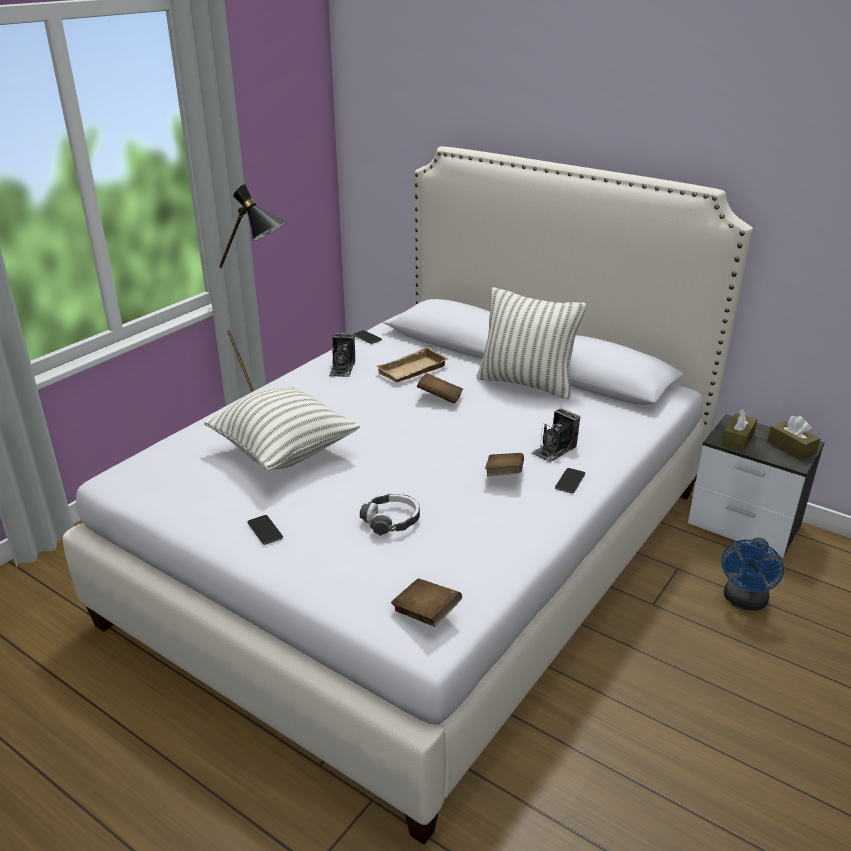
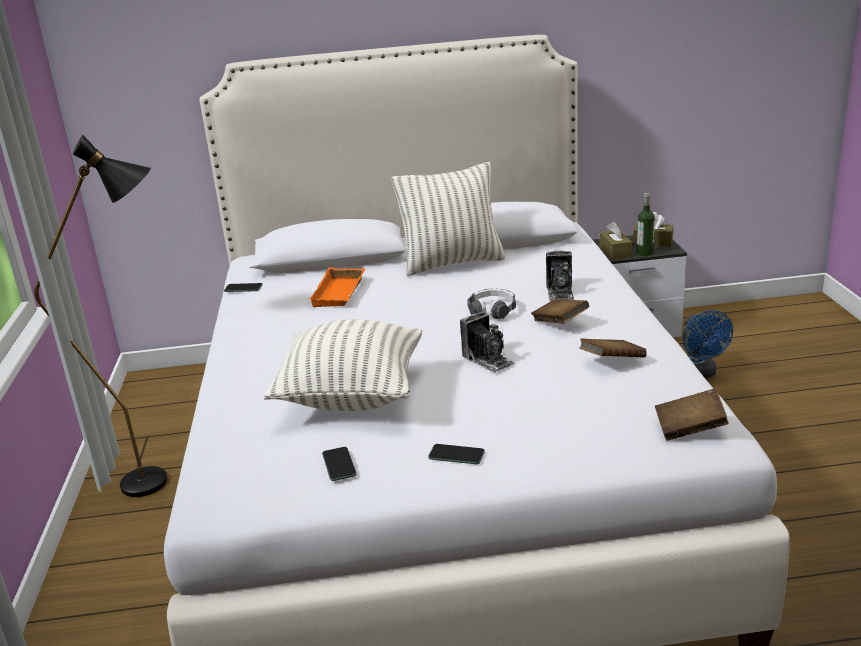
camera: 40 degrees left, 5 degrees down
(342, 368) = (268, 318): camera -> camera (488, 359)
(391, 520) = (541, 391): headphones -> headphones (492, 310)
(413, 371) = (340, 293): beige tray -> orange tray
(439, 398) = (404, 301): brown book -> brown book (612, 362)
(570, 481) = (609, 304): phone -> phone (339, 464)
(763, 454) = (645, 253): none -> bottle

